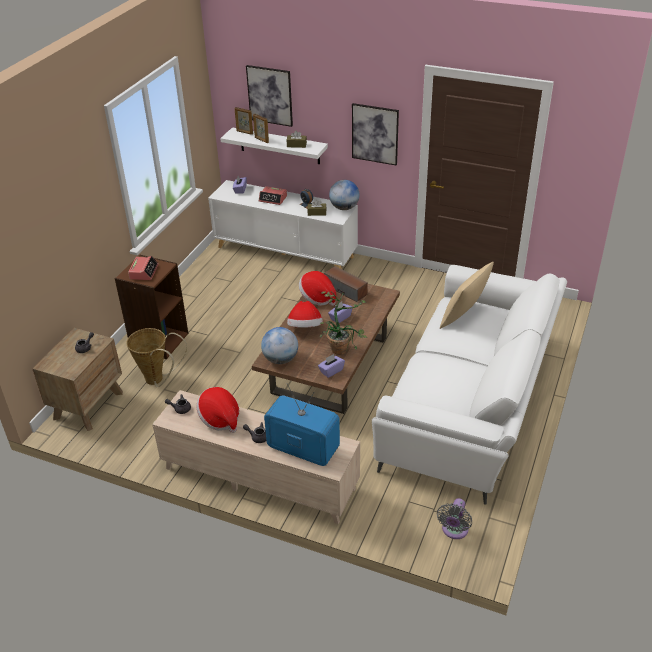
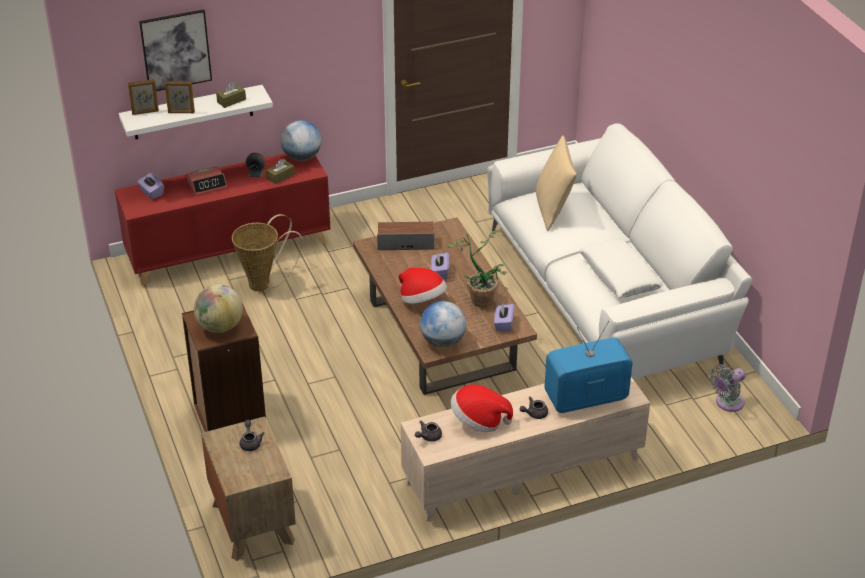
camera: 45 degrees left, 0 degrees up
(144, 272) = (220, 327): alarm clock -> globe
(158, 380) = (291, 454): basket -> basket (264, 284)
(285, 252) = (229, 250): white cabinet -> red cabinet
(317, 297) = (390, 265): hat -> none
(375, 134) = (325, 50): picture -> none
(445, 384) = (619, 276): none -> white pillow
(454, 531) = (727, 403): grey fan -> grey fan turned 75 degrees clockwise

